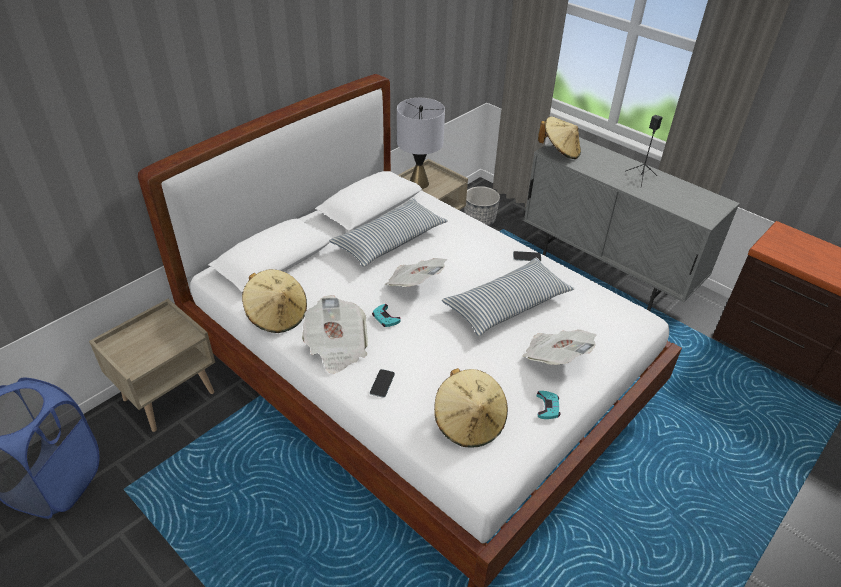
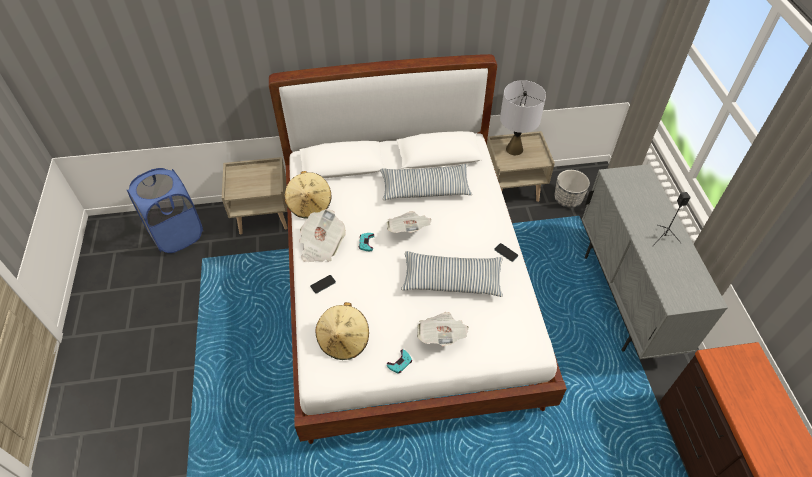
camera: 40 degrees right, 10 degrees up
(559, 152) = (620, 180): beige hat -> none

